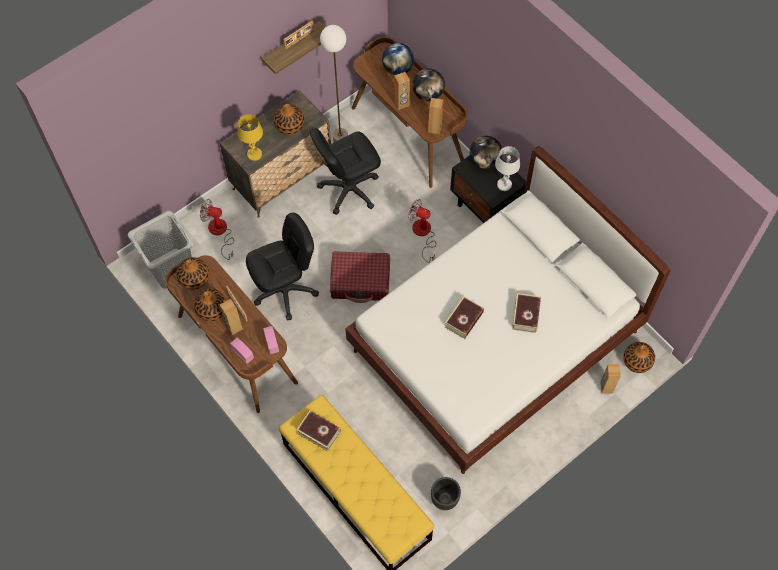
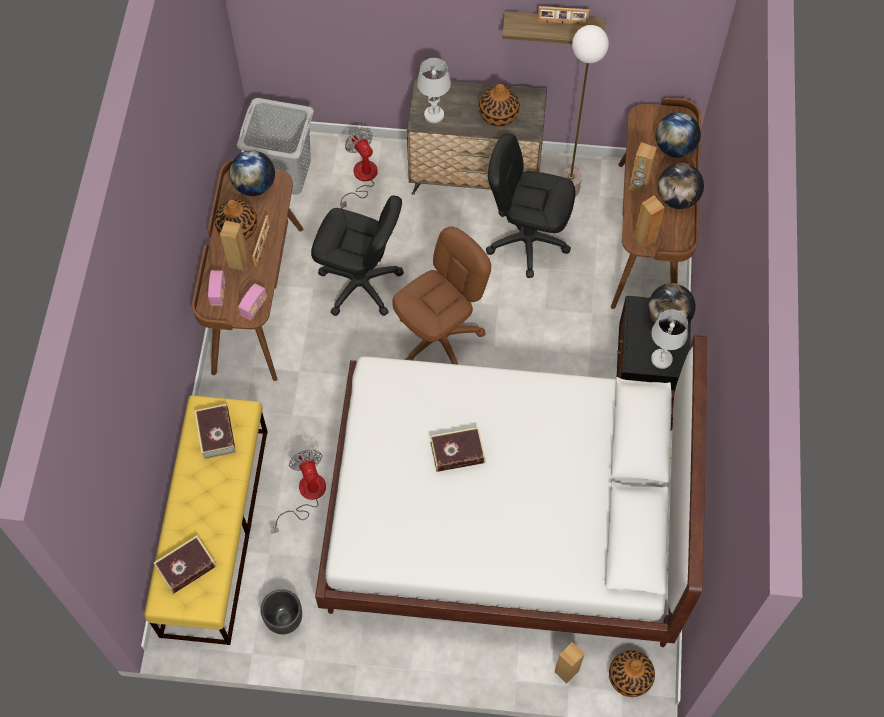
camera: 45 degrees right, 0 degrees up
(194, 278) = (255, 186): vase -> globe
(254, 154) = (434, 115): yellow table lamp -> white table lamp
(360, 281) = (440, 338): red suitcase -> brown office chair
(423, 234) = (551, 347): fan -> fan (306, 495)
(526, 315) = (525, 506): book -> book (186, 567)

